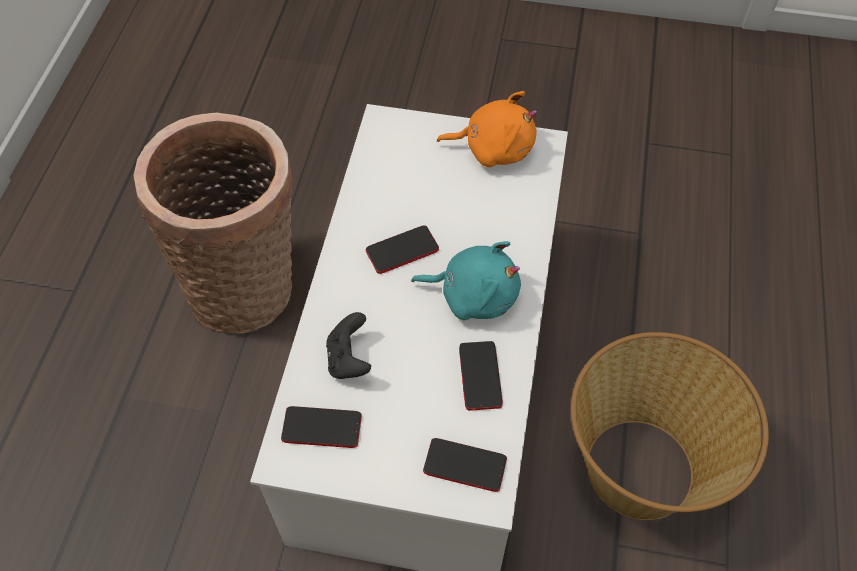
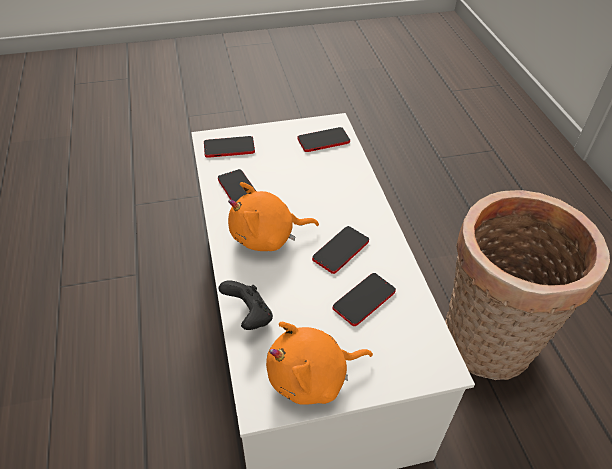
camera: 155 degrees right, 10 degrees down
(349, 359) = (331, 174): black game controller -> black game controller (249, 316)
(411, 193) = (364, 300): none -> phone
(474, 295) = (267, 237): turquoise plush toy -> orange plush toy
(642, 469) = (124, 323): basket -> none

